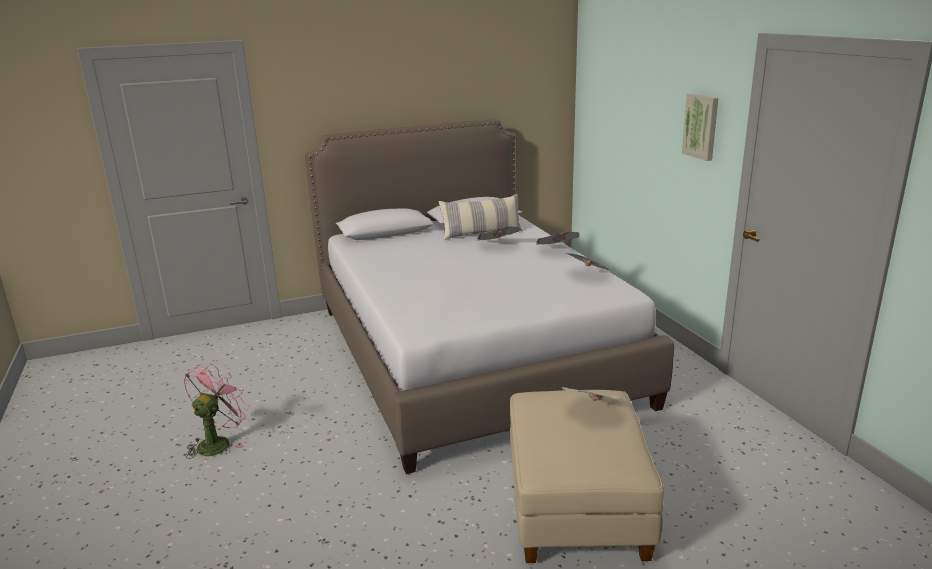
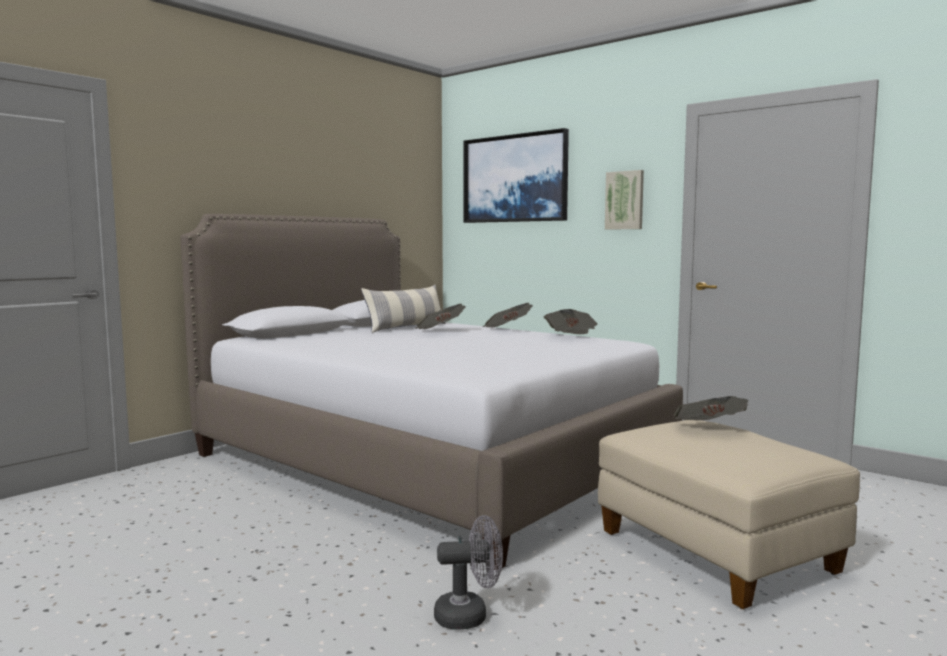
camera: 30 degrees left, 15 degrees down
(218, 442) = (175, 605): pink fan -> none
(353, 503) = (469, 615): none -> grey fan
(624, 81) = (515, 178): none -> picture

